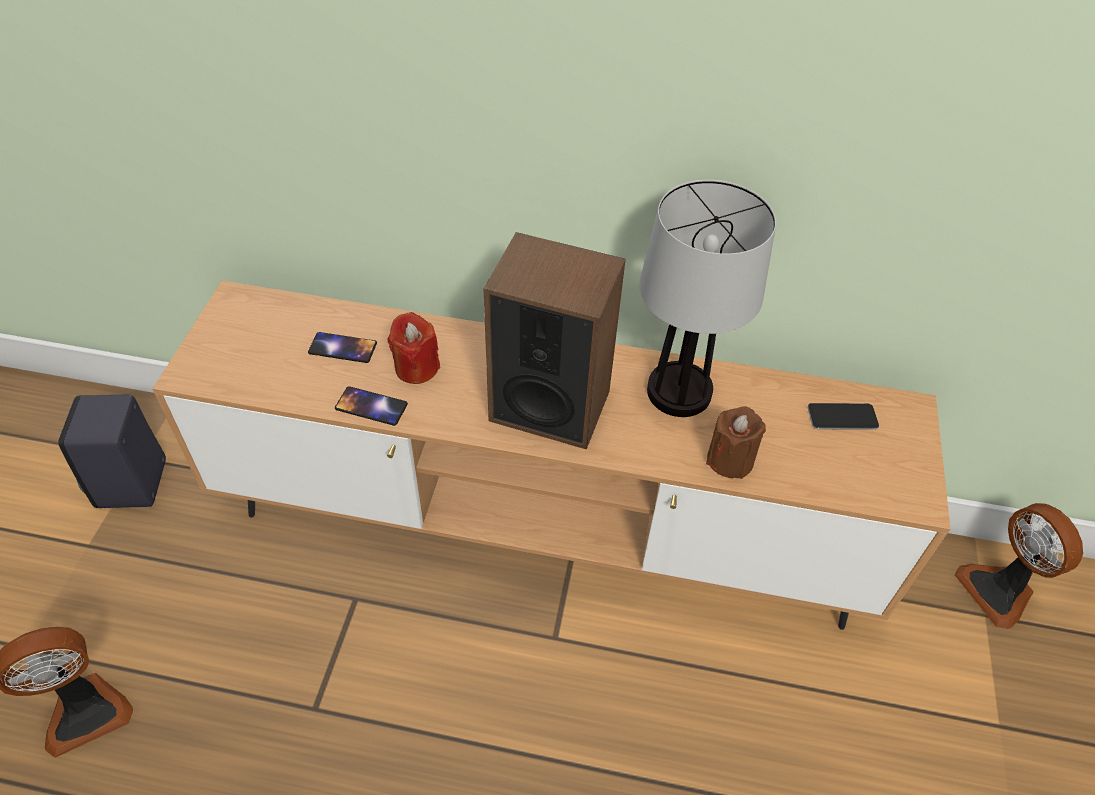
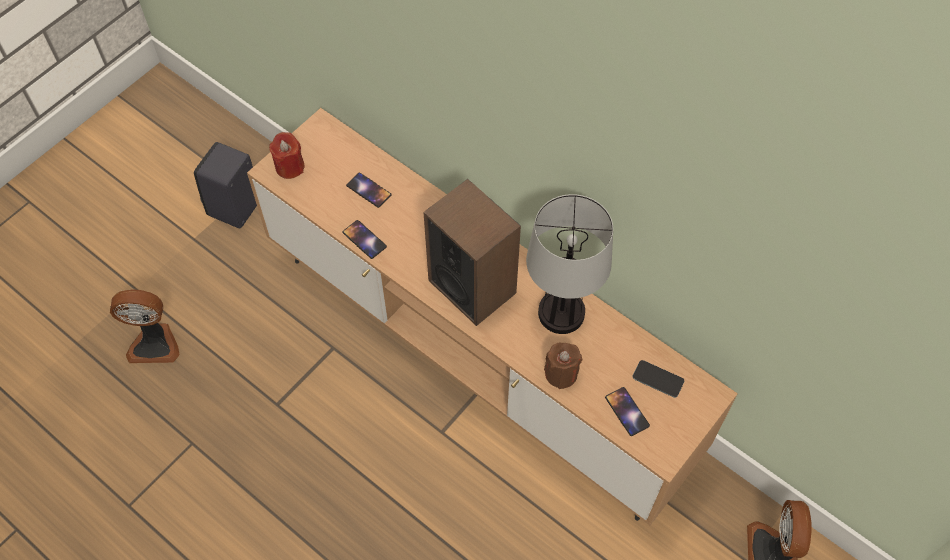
camera: 30 degrees right, 10 degrees up
(416, 368) = (405, 224): red candle -> red candle (289, 167)
(838, 469) = (627, 411): none -> phone

